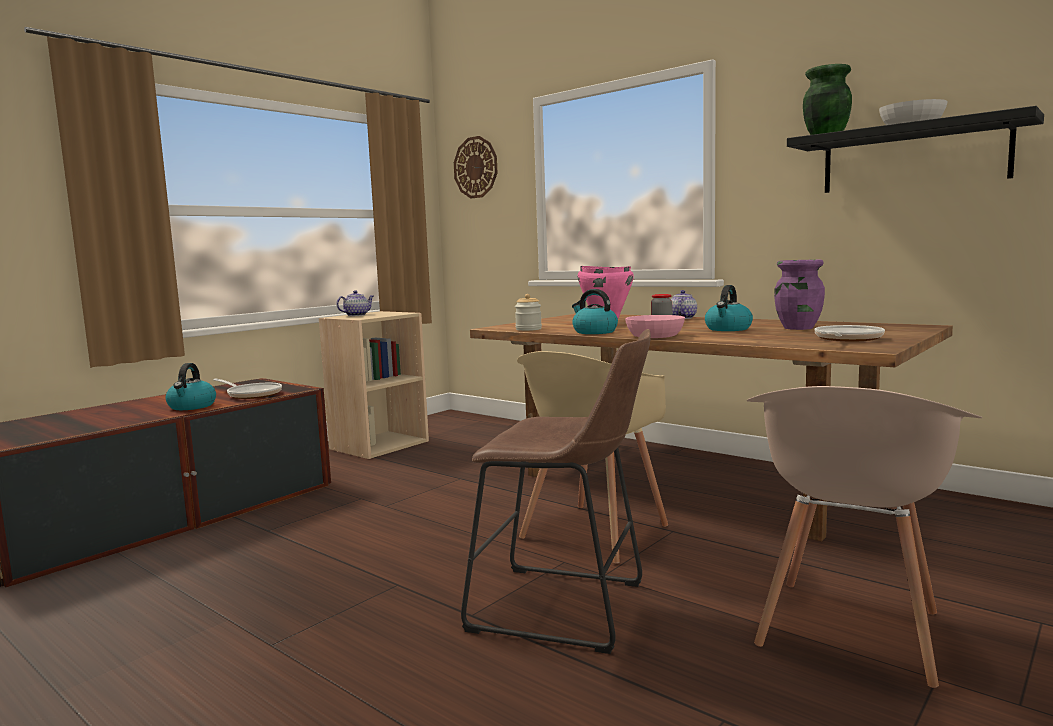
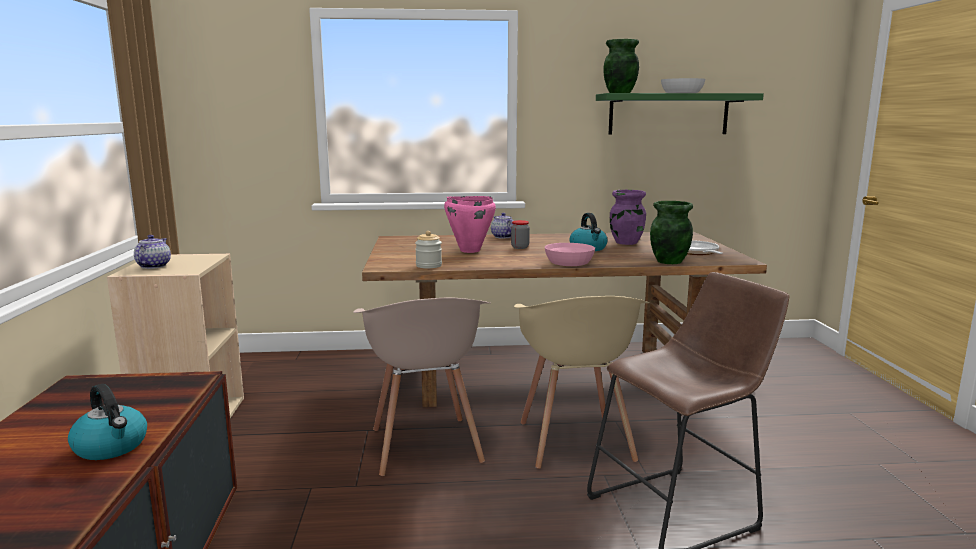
camera: 45 degrees left, 5 degrees up
(252, 394) = (148, 404): frying pan -> none
(476, 167) = (221, 74): wall clock -> none
(594, 332) = (503, 263): kettle -> none
(769, 342) = (669, 261): none -> green vase
(849, 631) = (810, 453): beige chair -> beige chair (425, 447)
(913, 158) = (668, 114): black shelf -> green shelf

